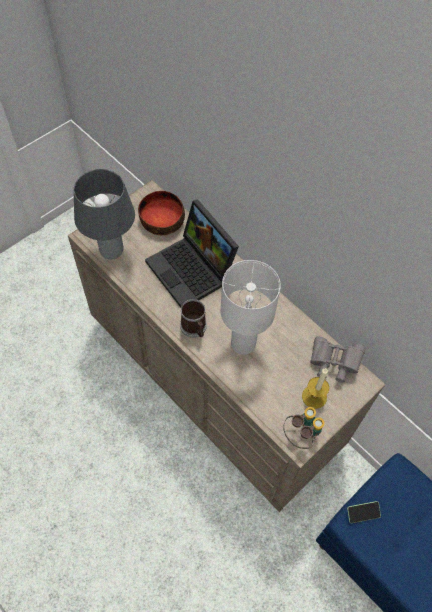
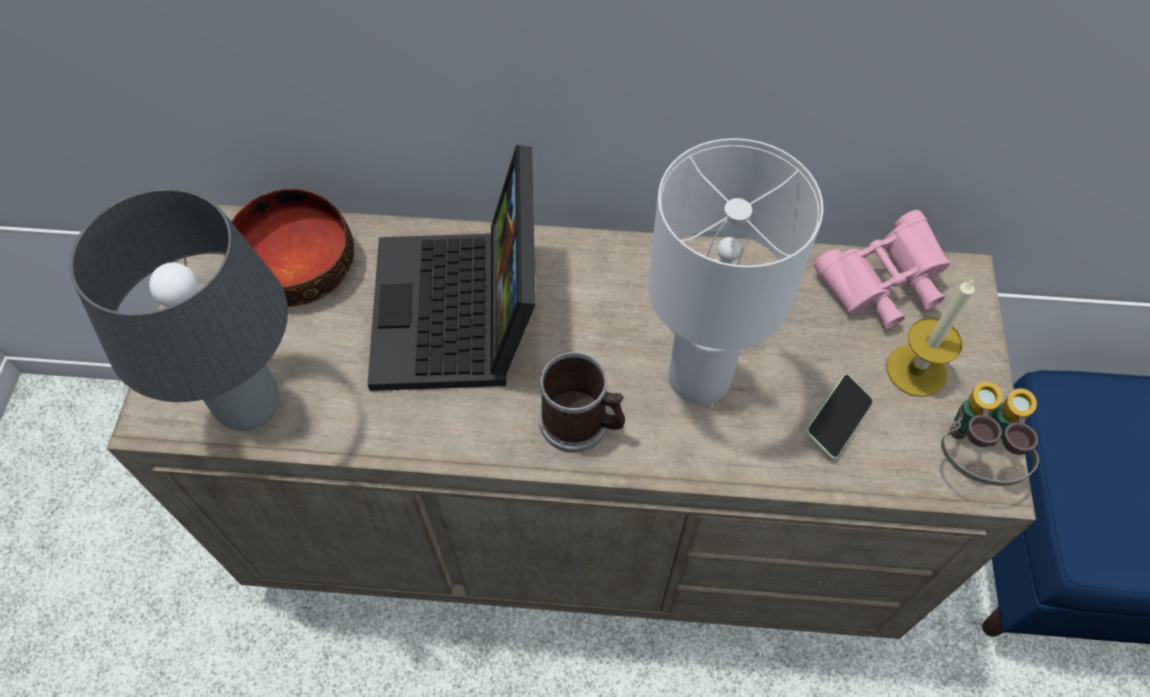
camera: 40 degrees left, 0 degrees up
(193, 270) = (462, 315): laptop -> laptop turned 75 degrees clockwise
(333, 363) = (881, 287): grey binoculars -> pink binoculars
(363, 513) = (1089, 515): phone -> phone (837, 421)

